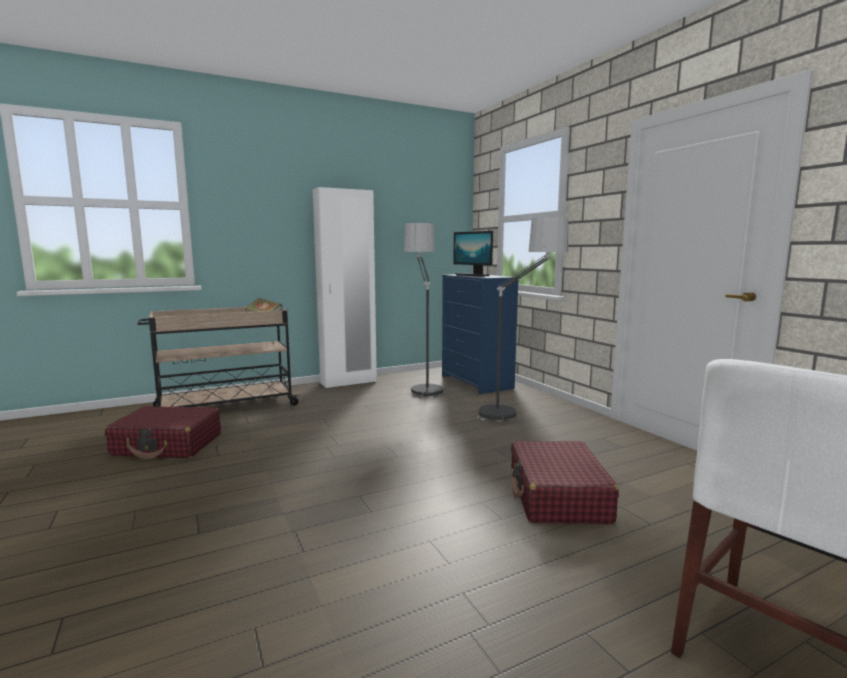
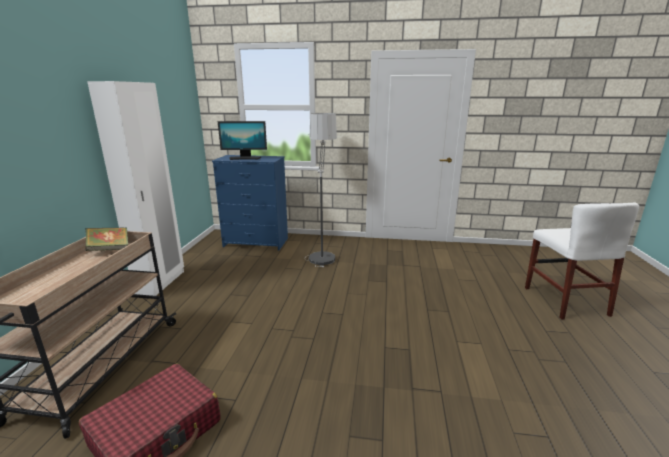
camera: 55 degrees left, 10 degrees up
(422, 385) = (228, 260): floor lamp -> none
(557, 496) = (438, 288): red suitcase -> none

